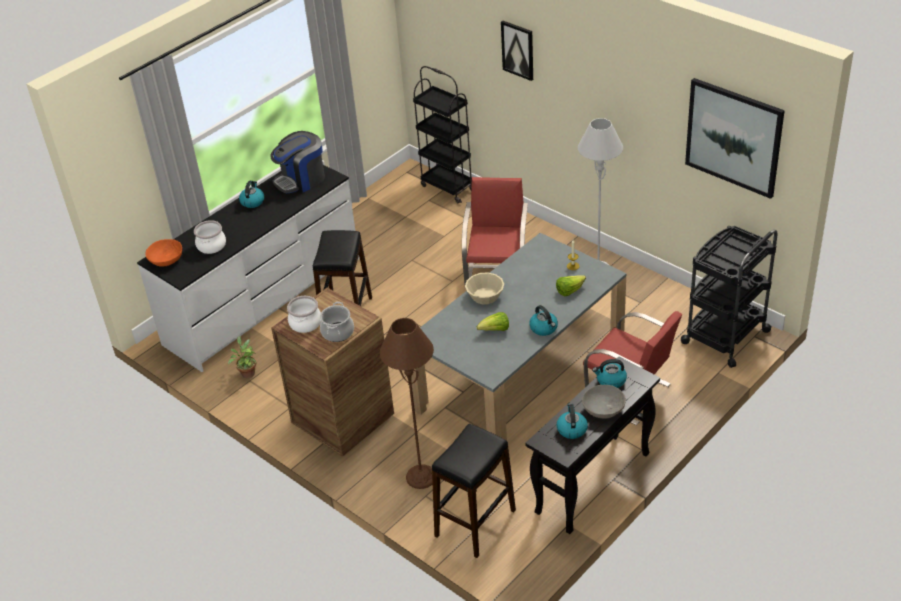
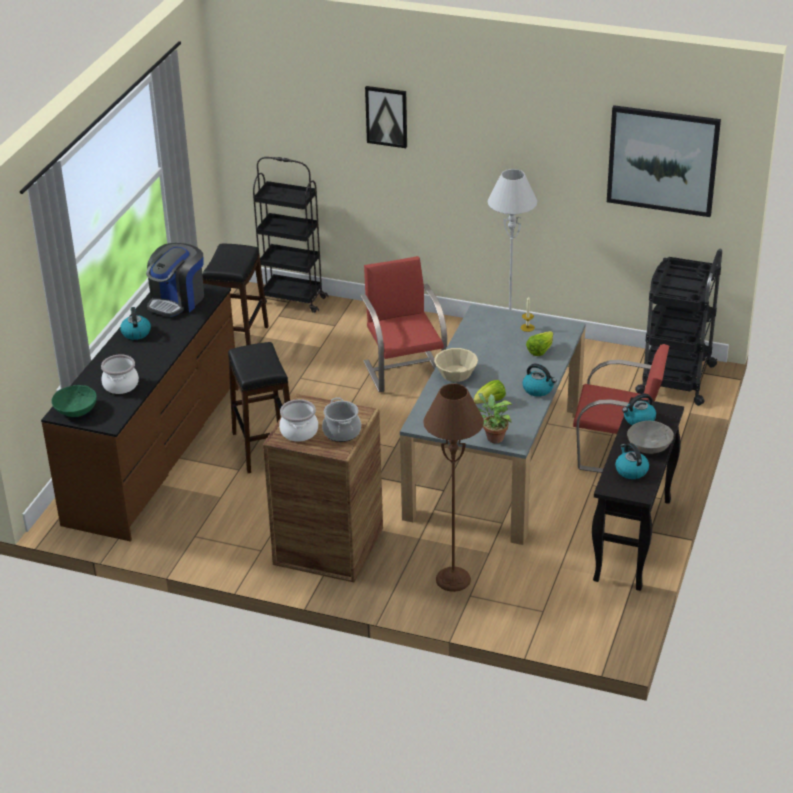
camera: 25 degrees left, 5 degrees down
(166, 259) = (75, 409): orange bowl -> green bowl
(247, 373) = (186, 529): potted plant -> potted plant (493, 438)
(264, 300) = (154, 454): white dresser -> brown dresser
(475, 523) = (539, 607): black stool -> black stool (238, 342)

